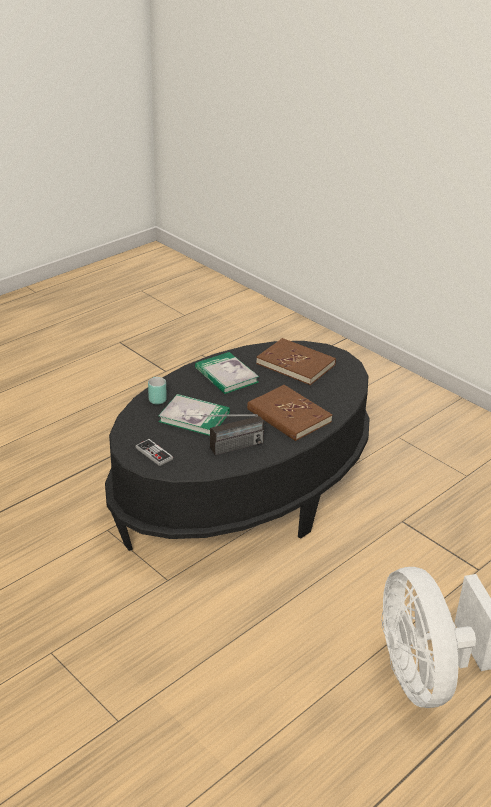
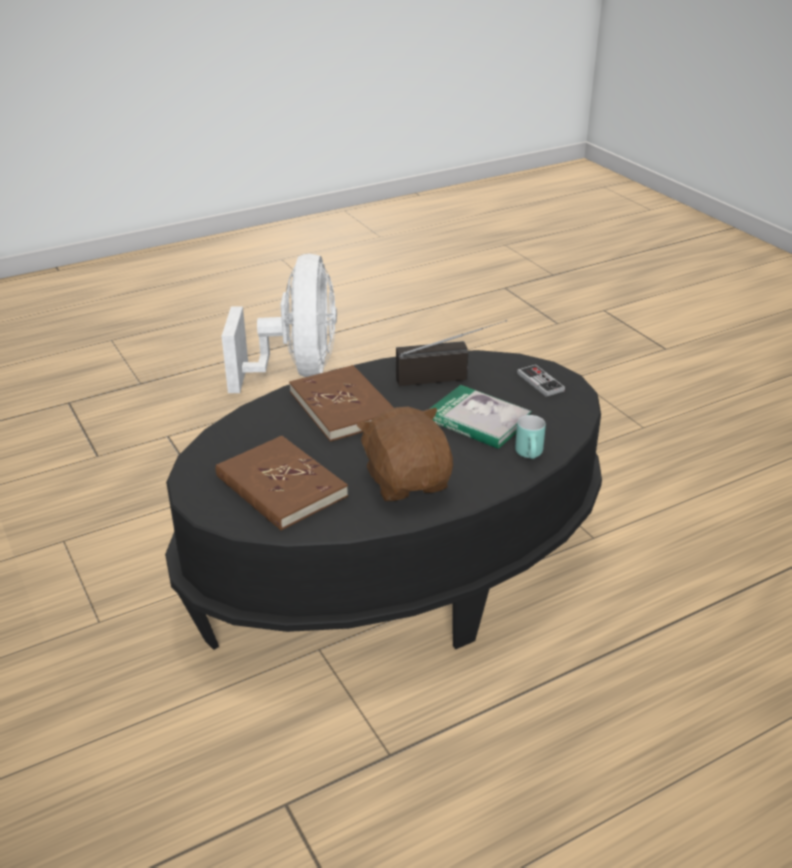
camera: 165 degrees left, 0 degrees up
(226, 375) = (407, 481): book -> brown plush toy

